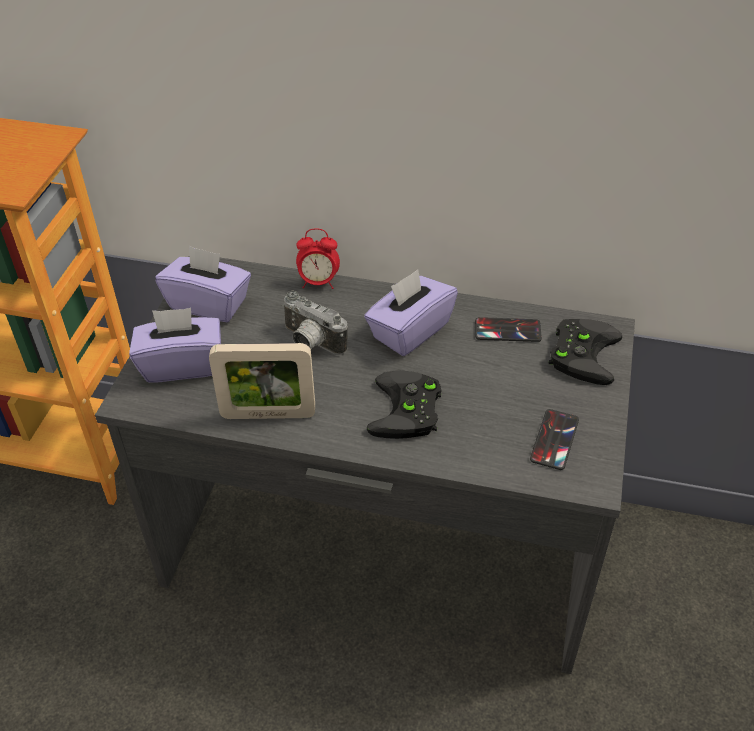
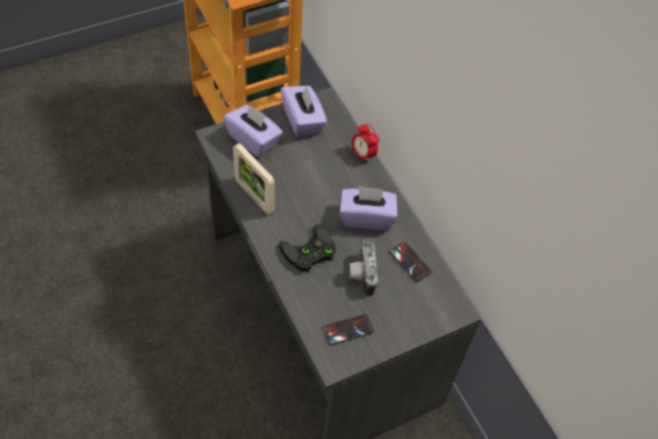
camera: 45 degrees right, 10 degrees up
(310, 343) = (316, 181): camera -> camera (360, 274)
(581, 352) = (426, 307): black game controller -> none

